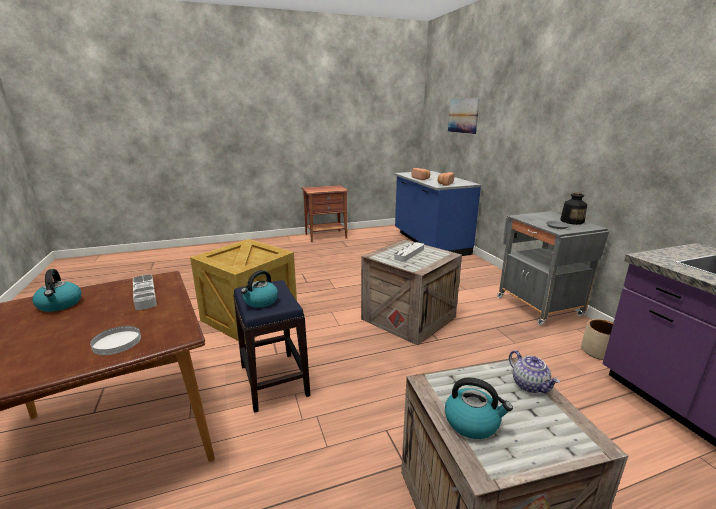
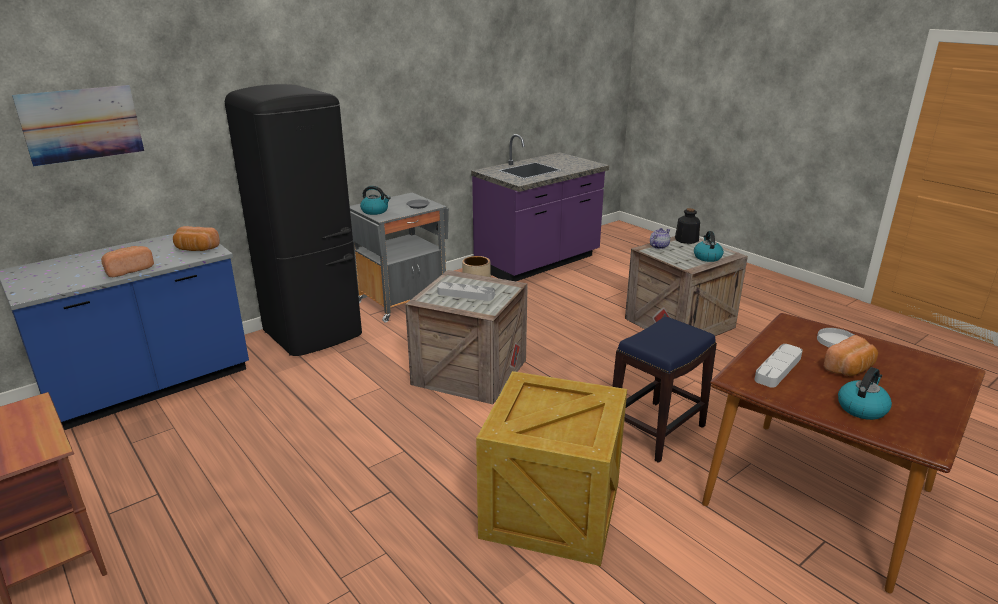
camera: 110 degrees left, 5 degrees up
(85, 325) = (850, 369): none -> bread
(260, 301) = (679, 336): kettle -> kettle (375, 211)
(481, 275) = (315, 334): none -> black fridge
(572, 221) = (393, 200): bottle -> bottle (686, 240)

